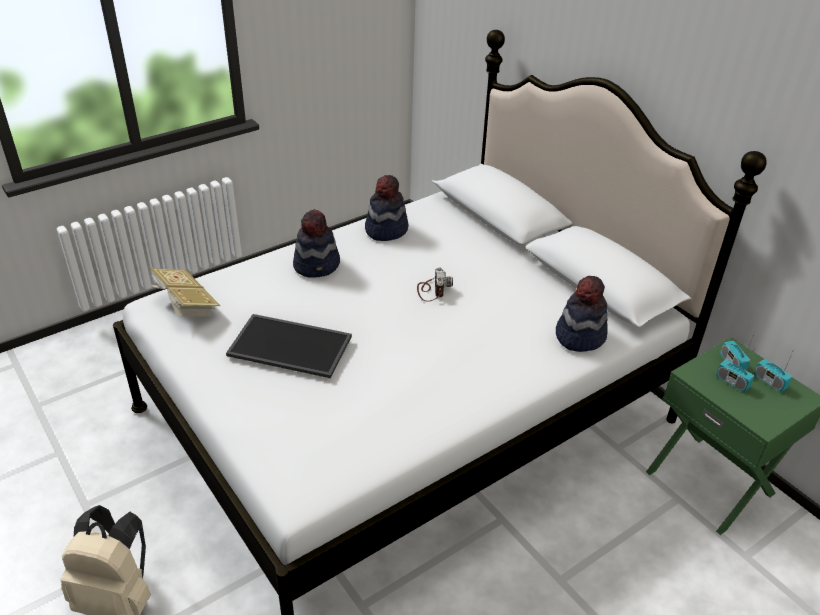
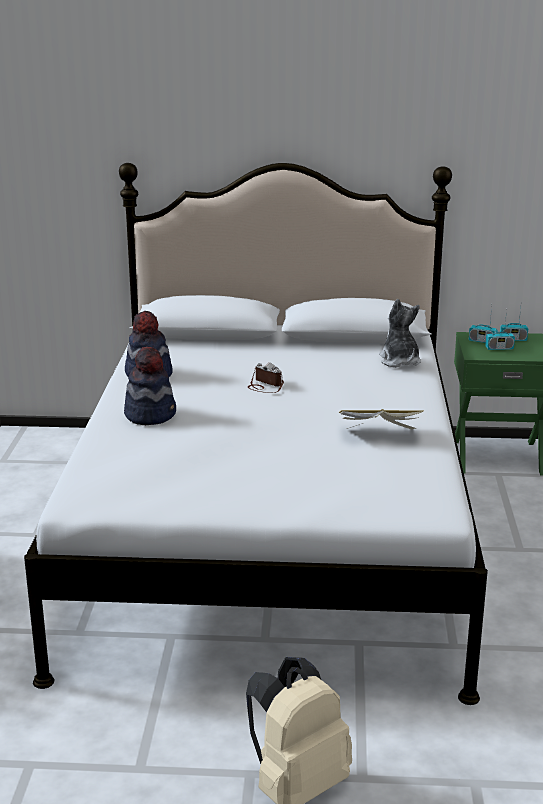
camera: 50 degrees left, 15 degrees down
(185, 305) = (109, 485): book -> book (379, 435)
(291, 345) = (250, 456): tray -> none
(579, 335) = (399, 361): hat -> plush toy

